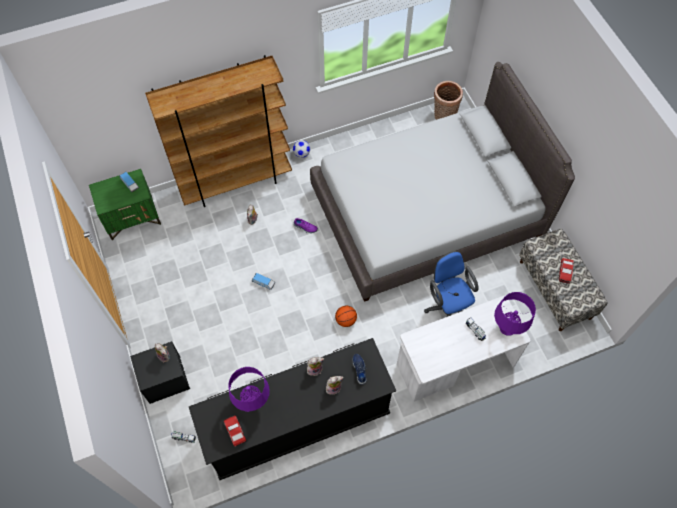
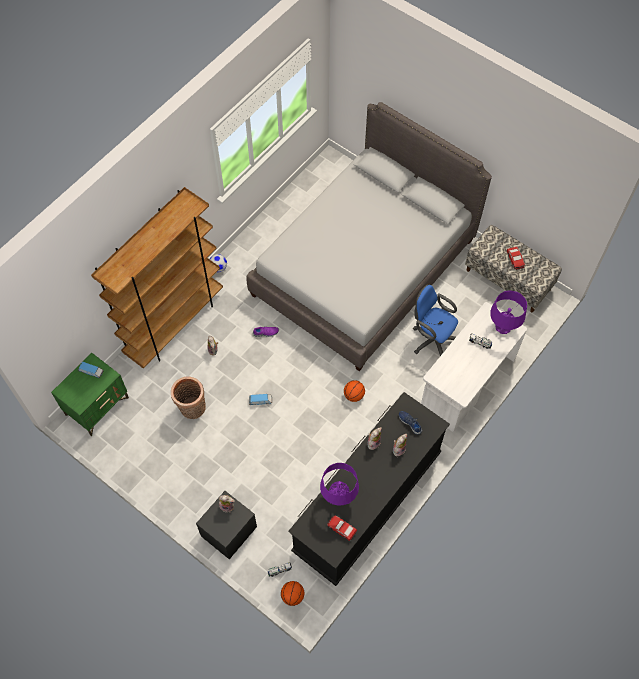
camera: 30 degrees left, 0 degrees up
(180, 467) = (292, 596): none -> basketball
(443, 116) = (325, 173): basket -> basket (192, 409)

